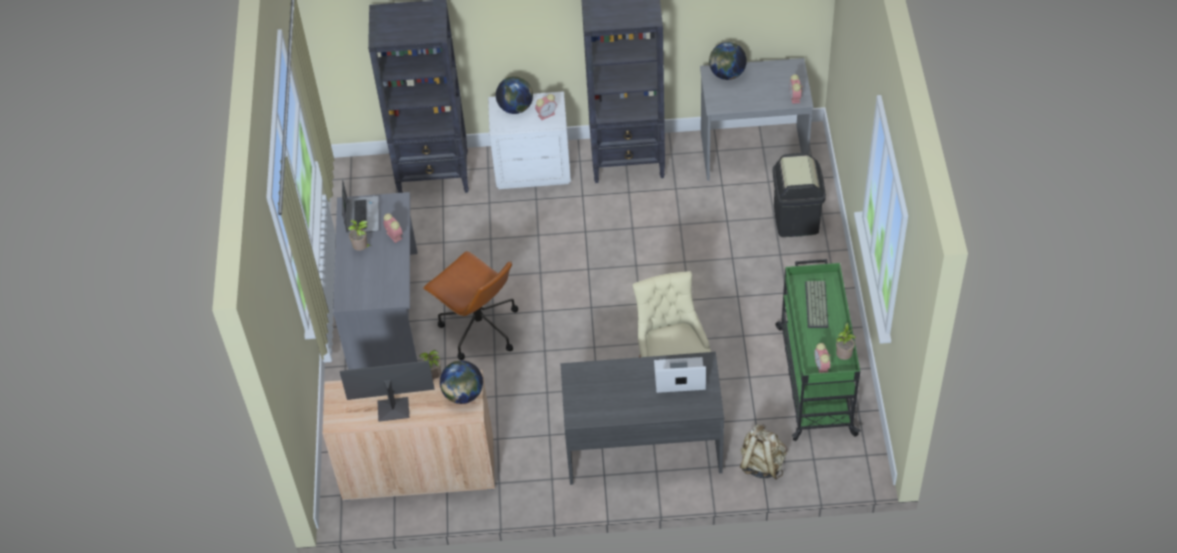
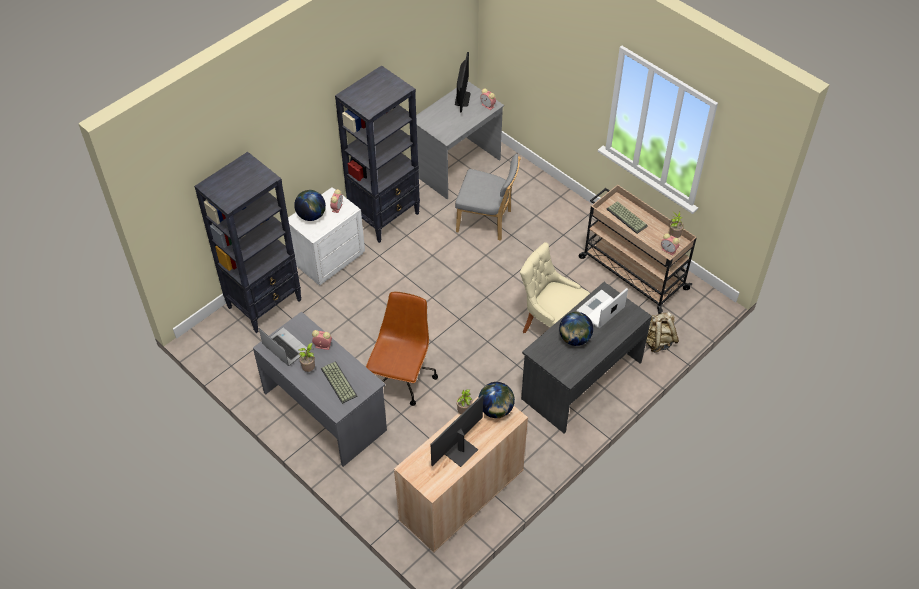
camera: 45 degrees left, 0 degrees up
(372, 277) = (338, 382): none -> keyboard
(478, 328) = (402, 379): brown office chair -> brown office chair turned 75 degrees counterclockwise
(722, 229) = (486, 222): none -> grey chair
(727, 74) = (432, 115): globe -> globe (574, 339)
(776, 75) = (462, 99): none -> monitor
(795, 219) = (522, 190): black trash can -> none
(815, 378) = (632, 272): green cart -> beige cart

